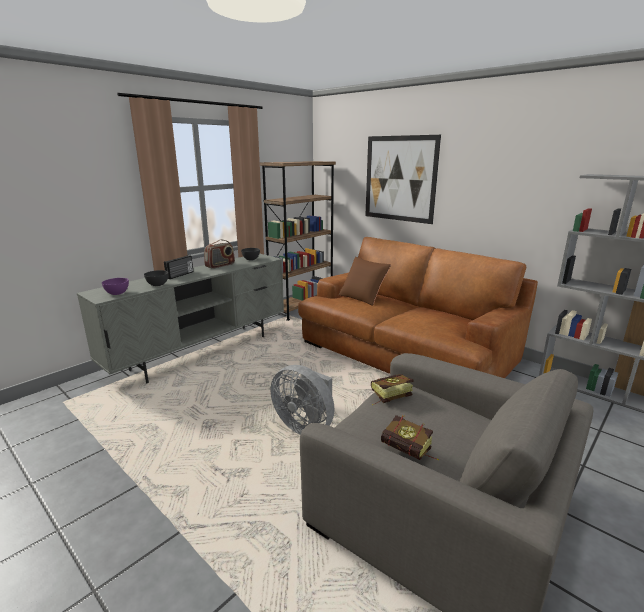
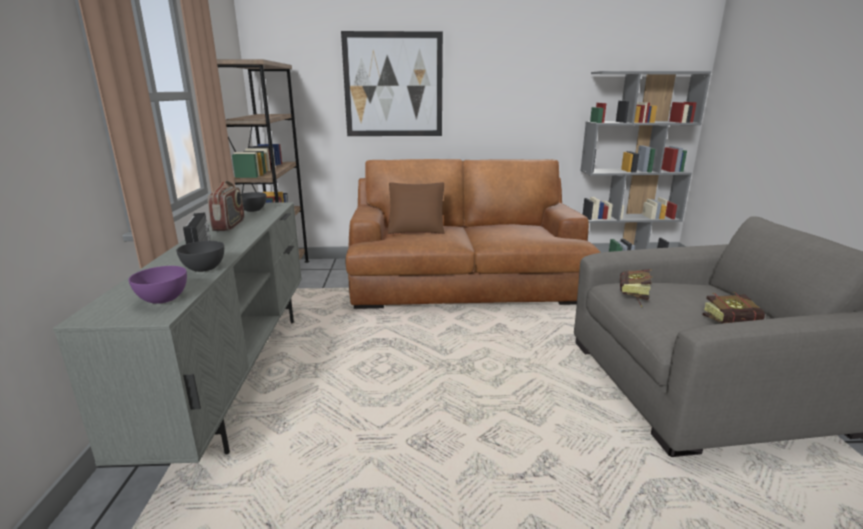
camera: 45 degrees left, 0 degrees up
(305, 425) = (511, 382): grey fan -> none

